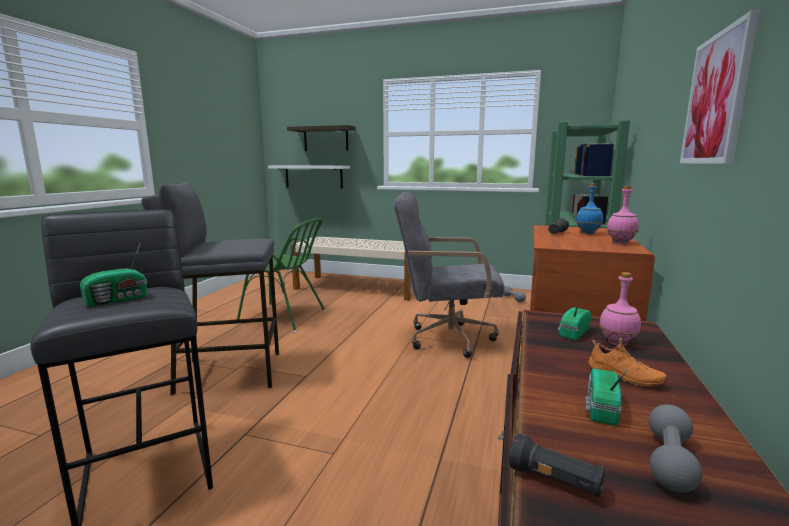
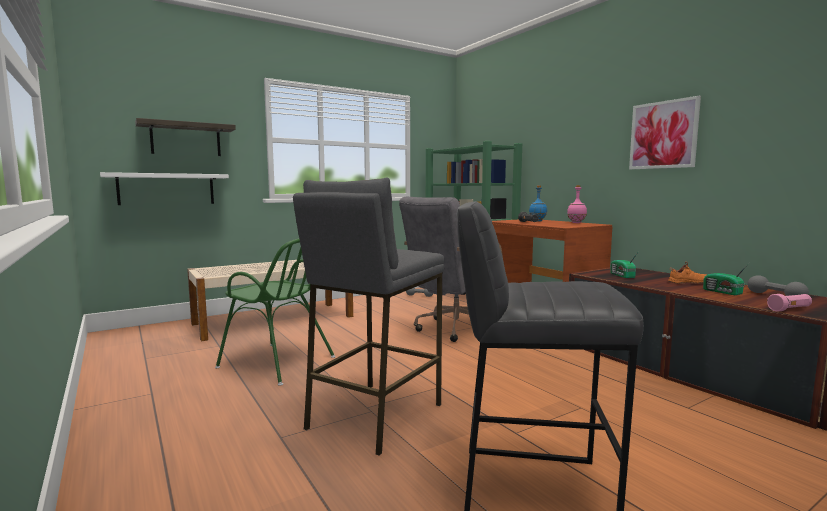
camera: 50 degrees left, 5 degrees down
(119, 299) = (568, 286): radio -> none
(285, 317) = (280, 363): green chair -> green chair turned 60 degrees clockwise
(555, 481) = (789, 309): black flashlight -> pink flashlight
(618, 343) = (644, 274): pink bottle -> none

